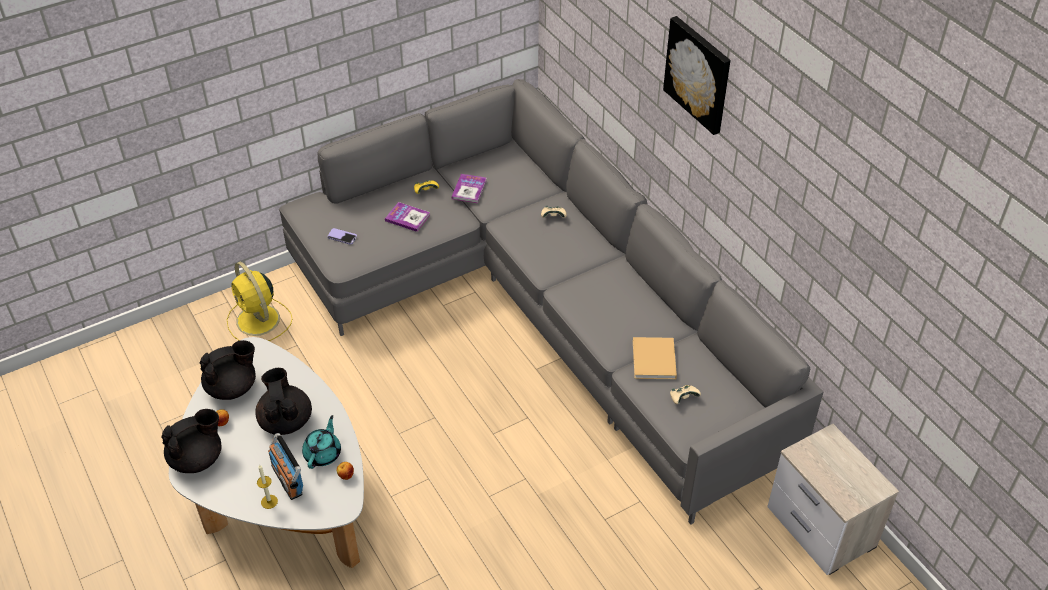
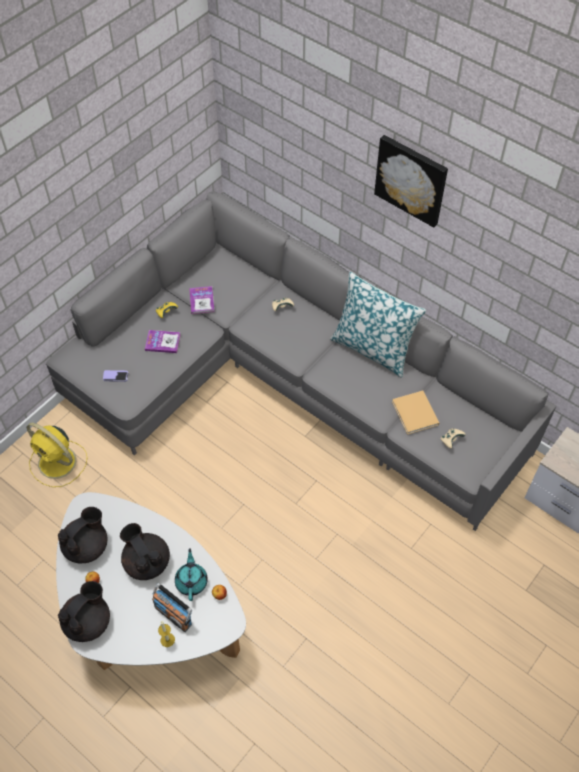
camera: 20 degrees left, 10 degrees up
(637, 282) = (373, 348): none -> pillow

